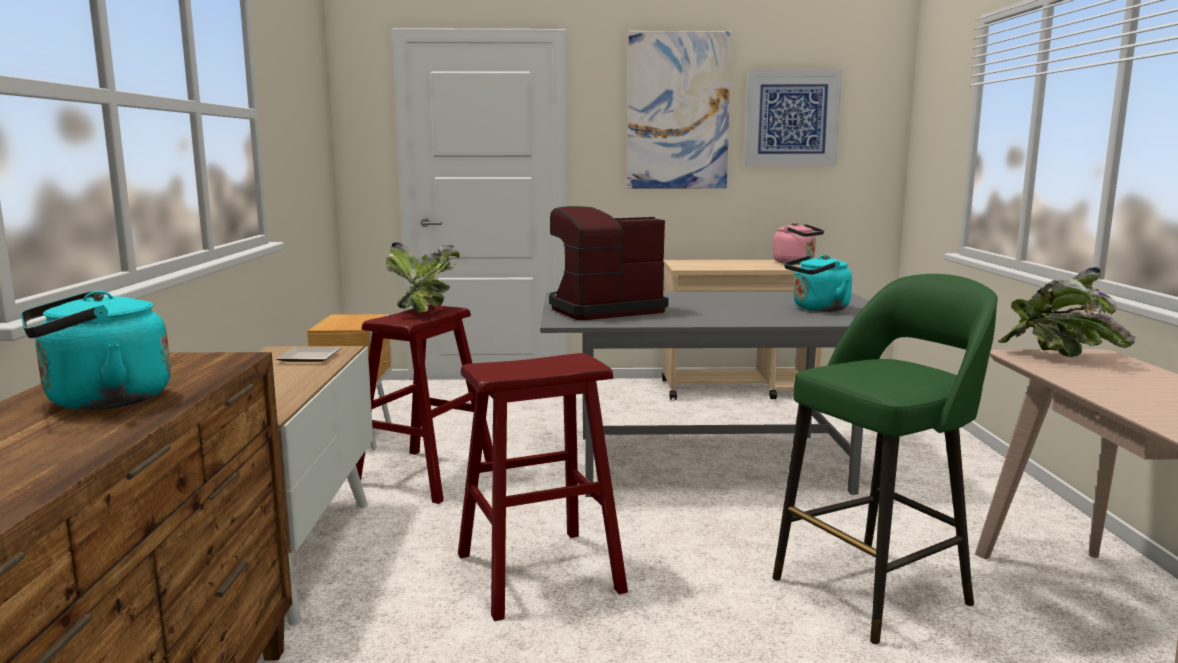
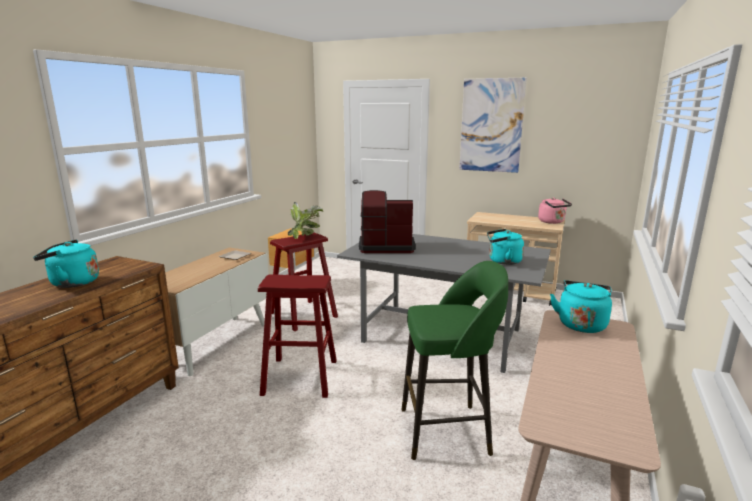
camera: 25 degrees right, 5 degrees up
(791, 118) = (563, 131): picture -> none
(1059, 358) = (581, 324): potted plant -> turquoise kettle

